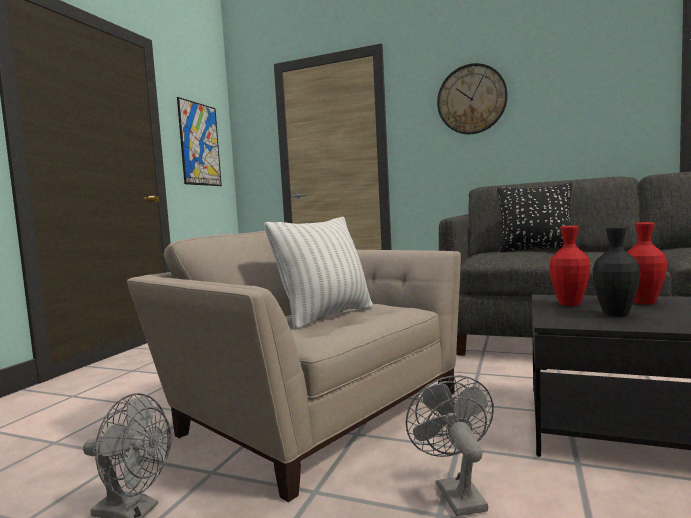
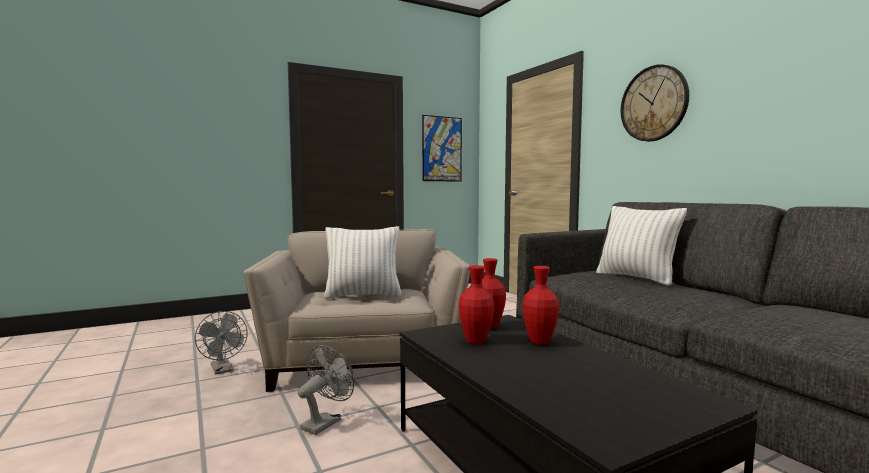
camera: 40 degrees right, 0 degrees up
(536, 251) = (637, 278): black pillow -> white pillow
(615, 314) = (476, 341): black vase -> red vase

